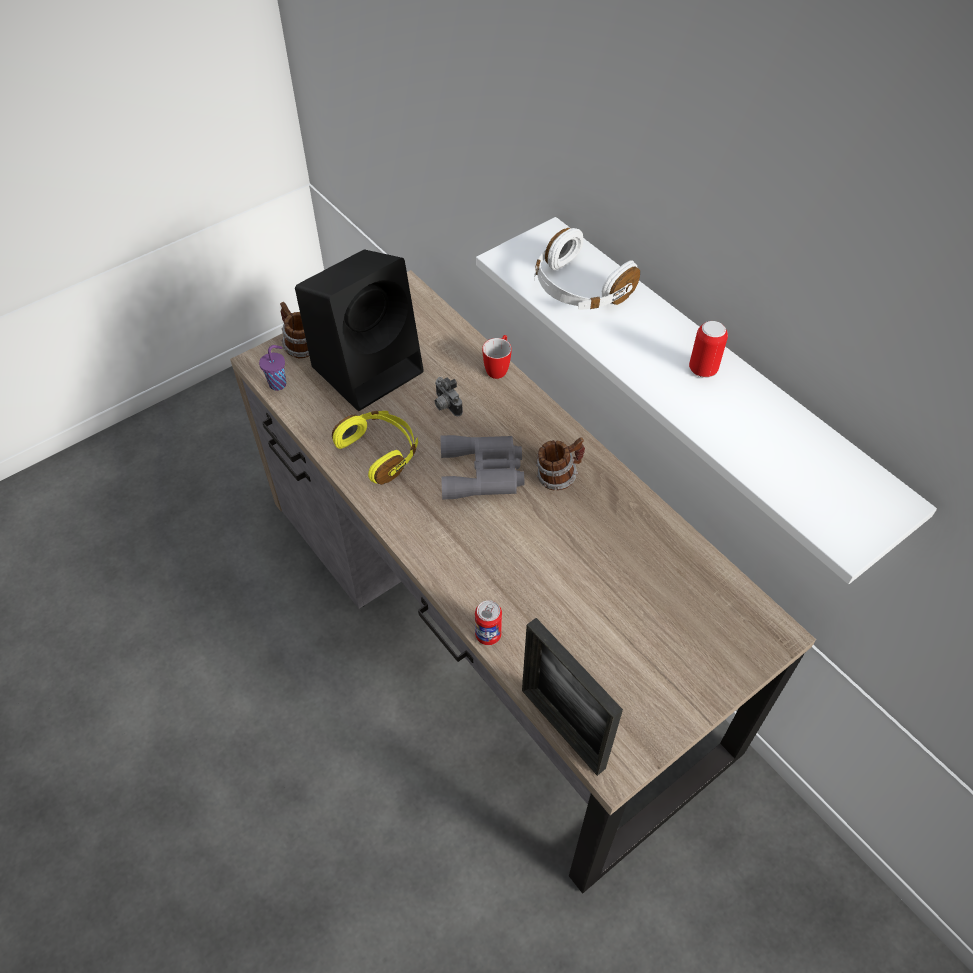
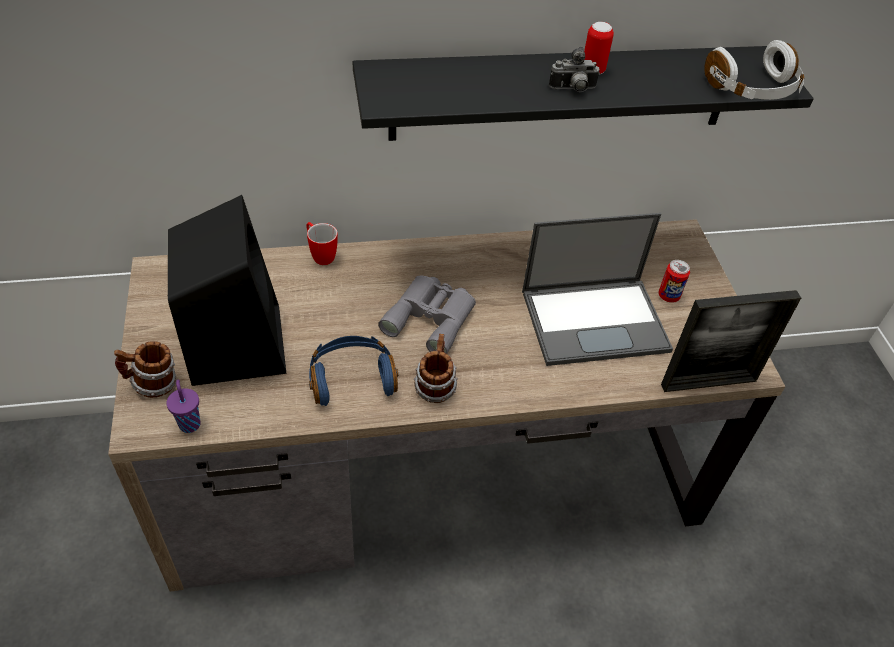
camera: 65 degrees left, 5 degrees down
(380, 452) = (352, 378): yellow headphones -> blue headphones
(445, 406) = (334, 308): camera -> camera (573, 90)
(488, 634) = (601, 389): can -> can (668, 296)
(558, 476) = (470, 275): mug -> mug (435, 386)
(576, 598) = (596, 320): none -> laptop
(579, 289) = (456, 85): white headphones -> white headphones (753, 89)
(711, 381) = (563, 93): white shelf -> black shelf

